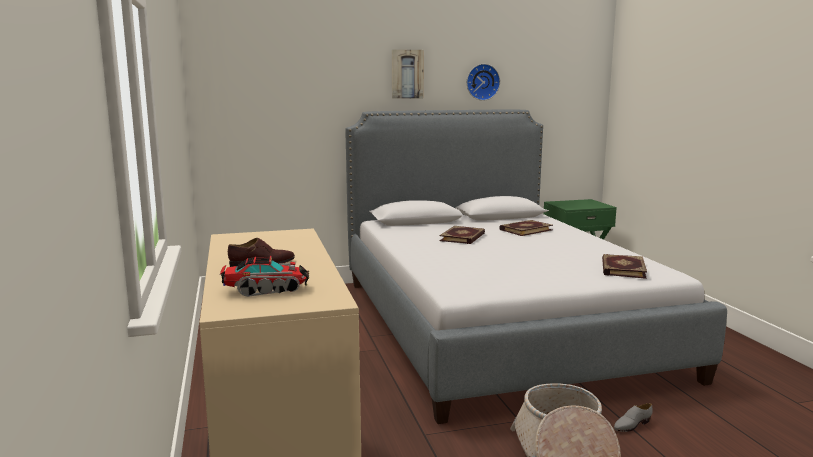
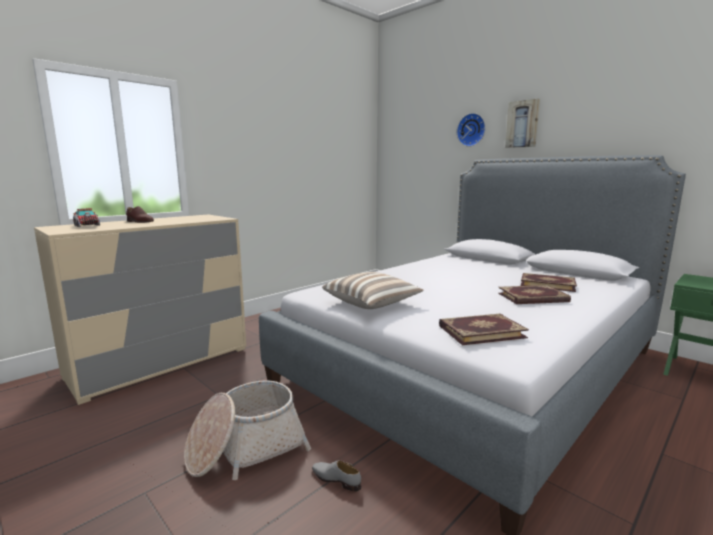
camera: 60 degrees right, 0 degrees up
(463, 237) = (465, 273): book -> book (533, 298)
(482, 82) = (607, 126): wall clock -> wall clock (472, 130)
(525, 280) = (372, 303): none -> pillow

